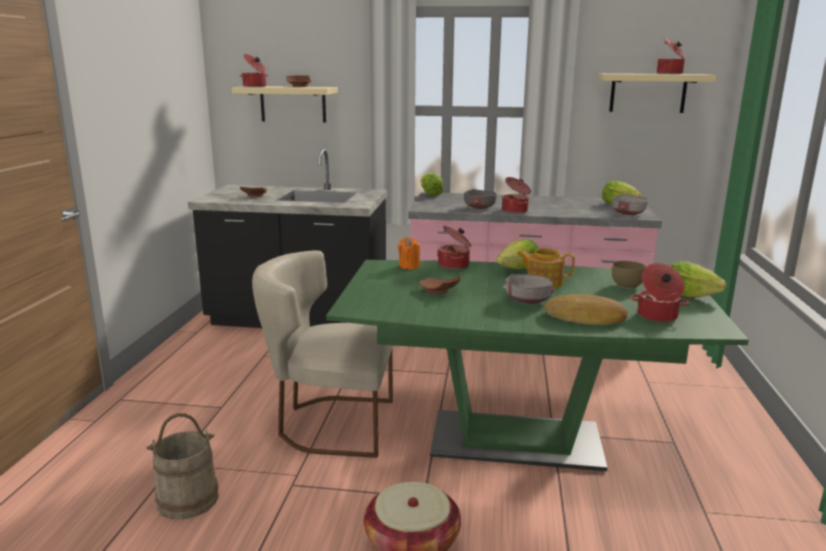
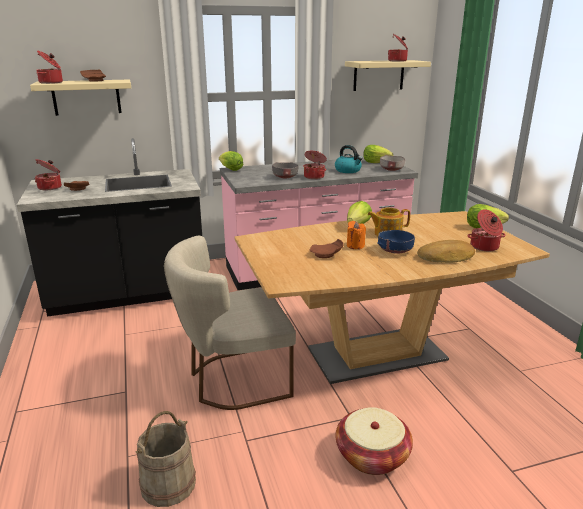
camera: 25 degrees left, 5 degrees up
(409, 266) = (277, 237): orange candle -> orange candle (355, 246)
(454, 265) = (309, 230): cooking pot -> cooking pot (50, 187)
(516, 440) = (377, 354): green dining table -> brown dining table
(528, 301) = (395, 251): grey bowl -> blue bowl
(568, 209) = (348, 170): none -> kettle
(627, 286) = (441, 227): brown bowl -> none

